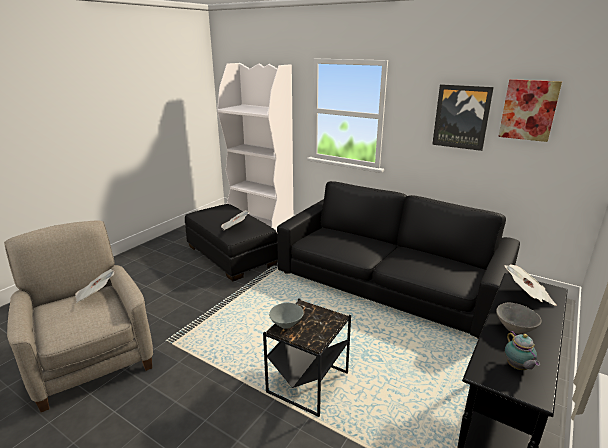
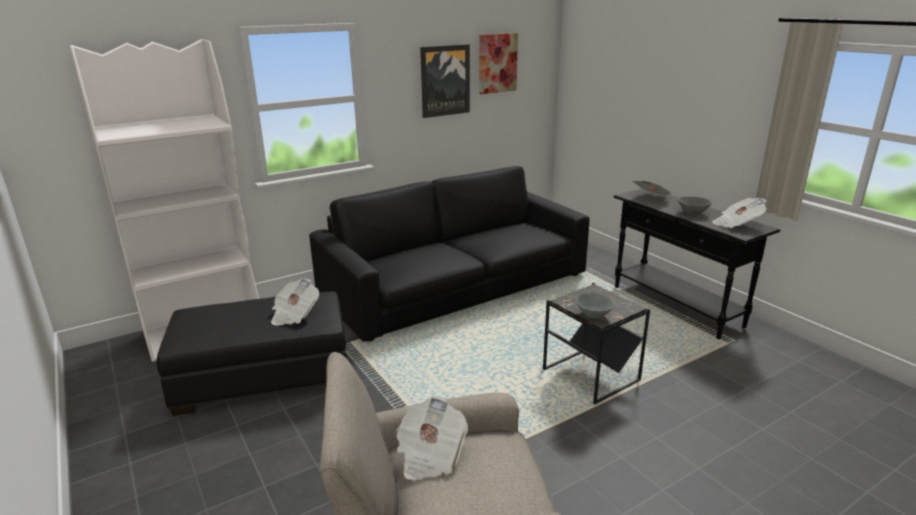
camera: 65 degrees left, 0 degrees up
(517, 368) = (737, 224): teapot -> newspaper

